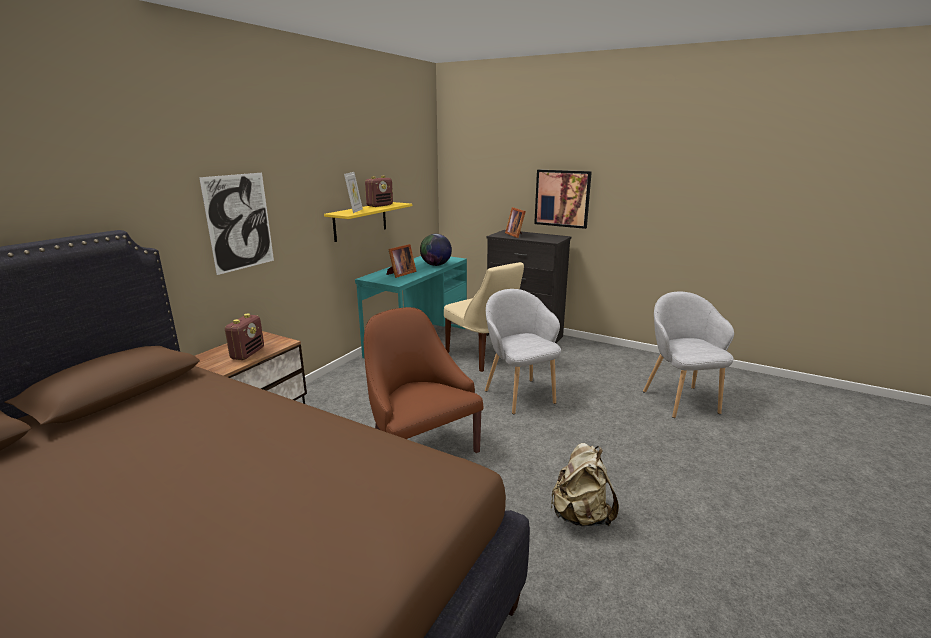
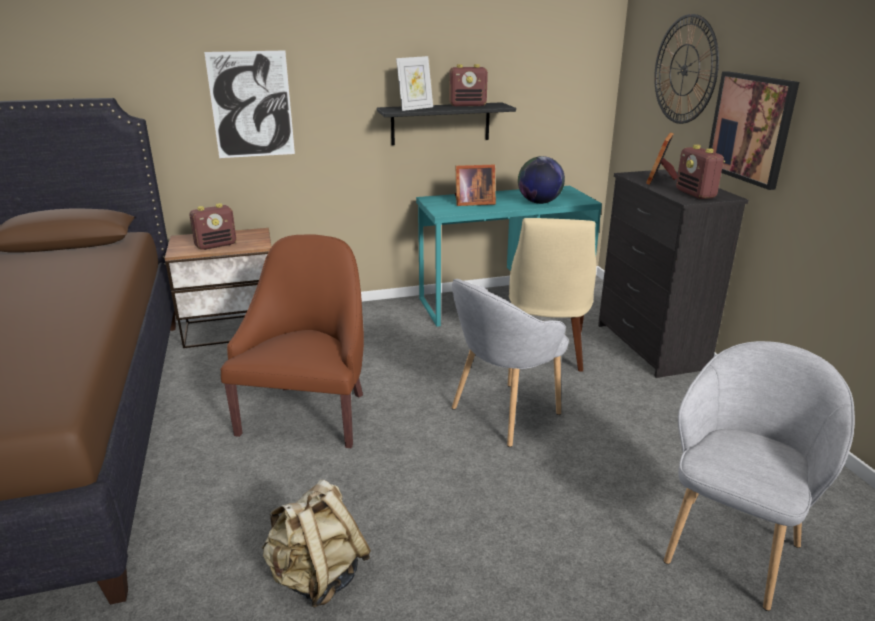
camera: 45 degrees right, 5 degrees up
(360, 221) = (440, 123): yellow shelf -> black shelf
(501, 171) = (684, 70): none -> wall clock
(519, 395) = (504, 414): grey armchair -> grey armchair turned 150 degrees counterclockwise
(548, 238) = (695, 194): none -> radio

